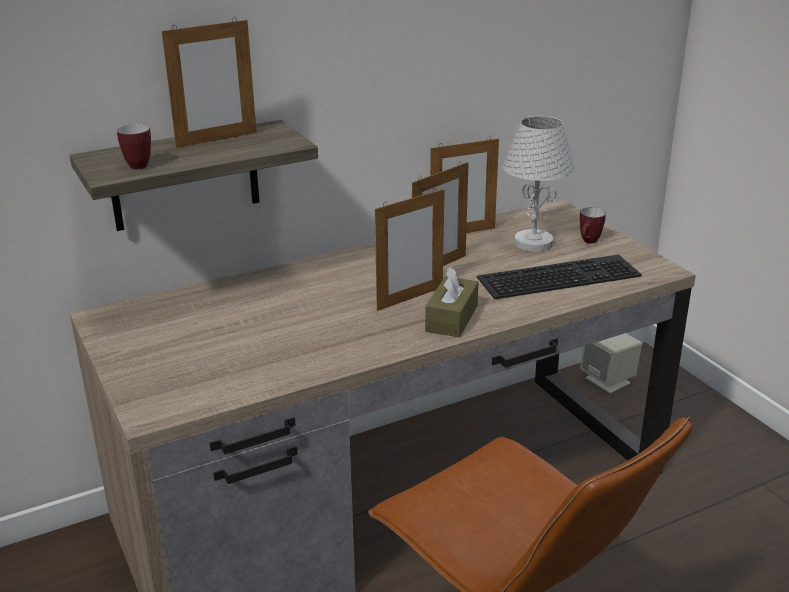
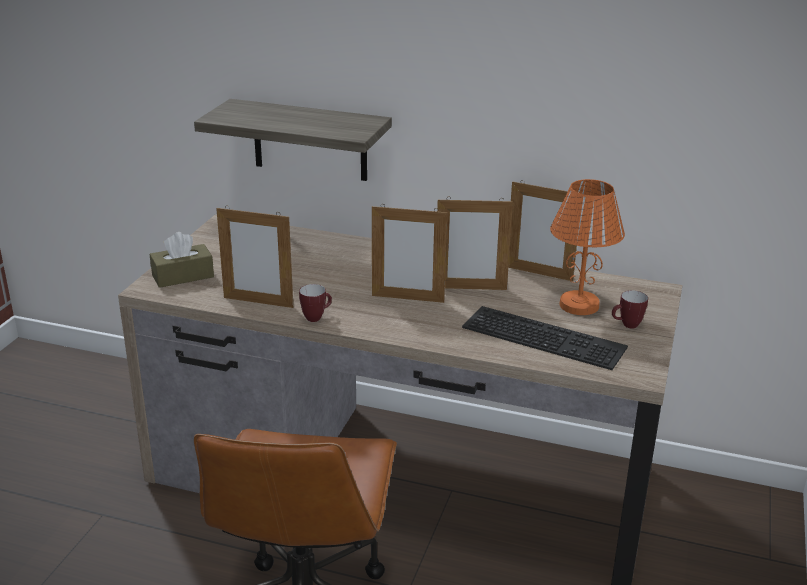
camera: 45 degrees right, 0 degrees up
(139, 165) = (244, 117): mug -> mug (316, 317)
(217, 140) = (320, 117): picture frame -> picture frame (258, 302)
(451, 318) = (406, 324): brown tissue box -> brown tissue box (183, 276)
(533, 242) = (579, 305): white table lamp -> orange table lamp
(608, 381) = (707, 502): beige speaker -> none

